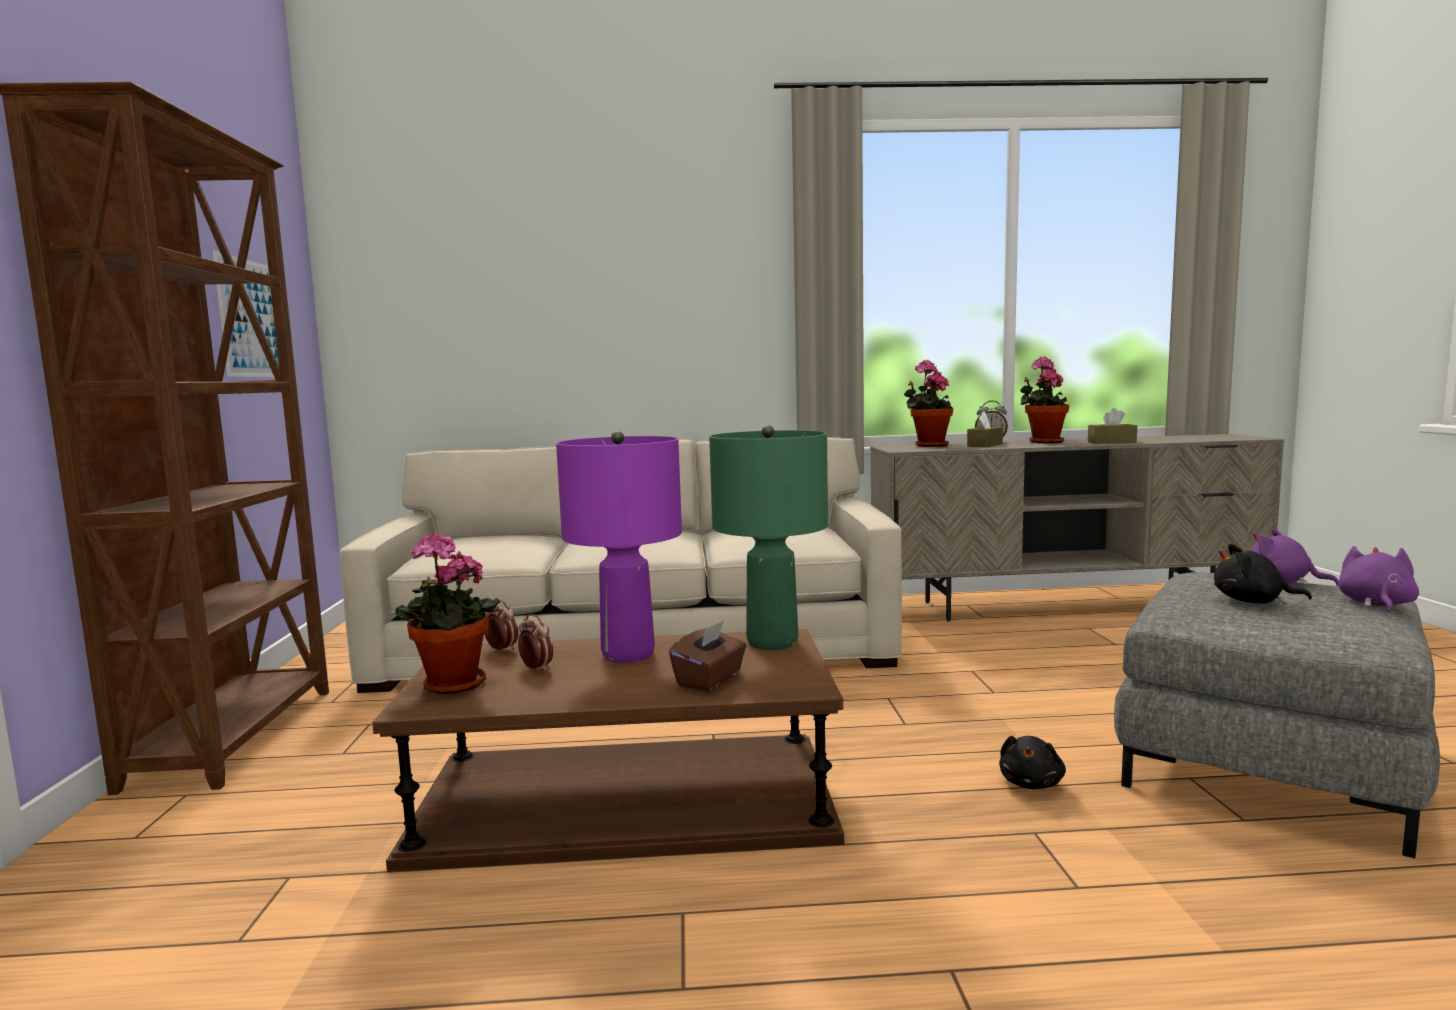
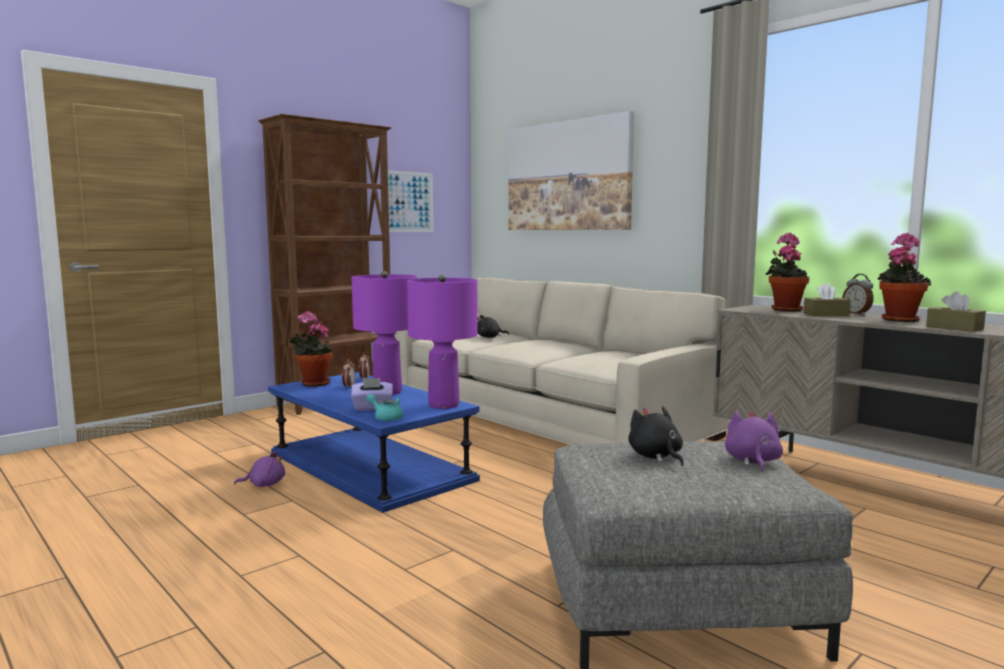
camera: 50 degrees right, 0 degrees up
(546, 287) = (567, 176): none -> picture
(628, 799) = (370, 466): brown coffee table -> blue coffee table
(710, 680) = (372, 408): brown tissue box -> purple tissue box
(773, 642) = (444, 405): green table lamp -> purple table lamp
(785, 683) = (386, 417): none -> turquoise teapot
(1031, 783) = (516, 538): black plush toy -> black plush toy (489, 337)
(1375, 604) = (735, 489): purple plush toy -> purple plush toy (264, 484)

